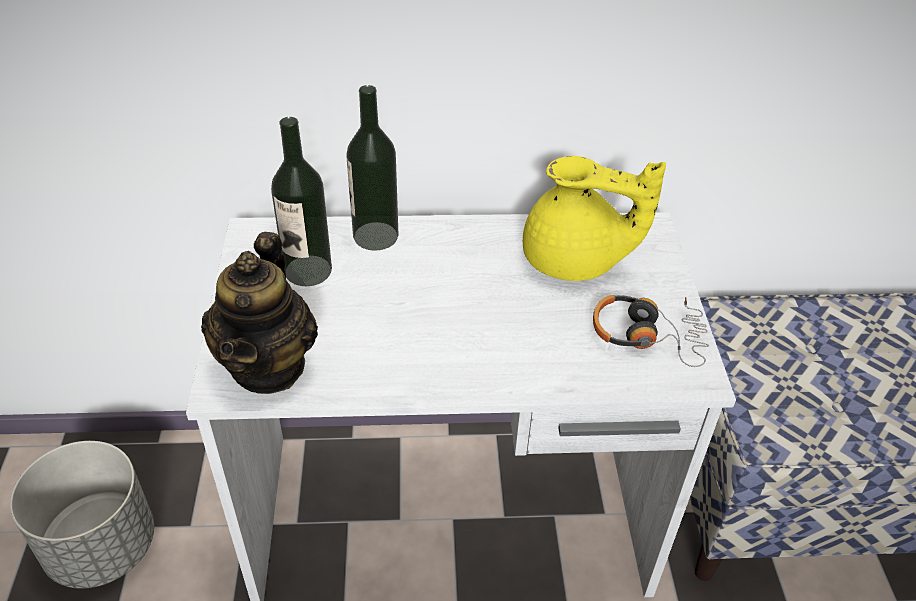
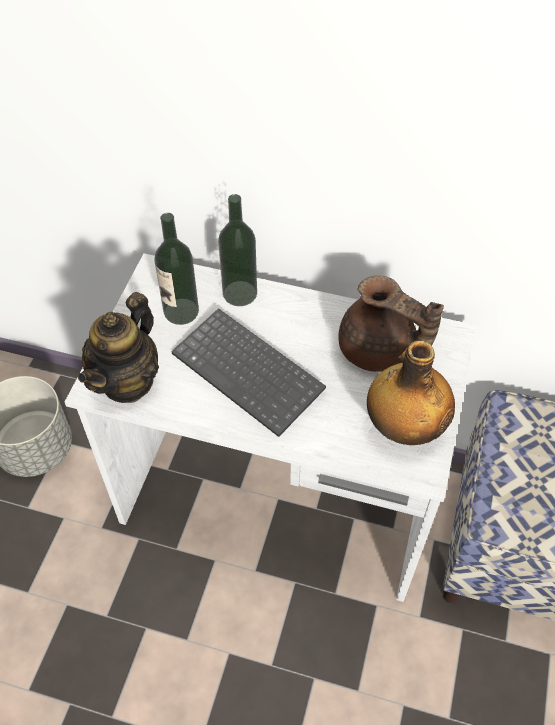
camera: 20 degrees right, 10 degrees up
(430, 318) = (250, 372): none -> keyboard
(575, 261) = (378, 351): yellow teapot -> brown teapot
(648, 335) = (404, 428): headphones -> bottle

